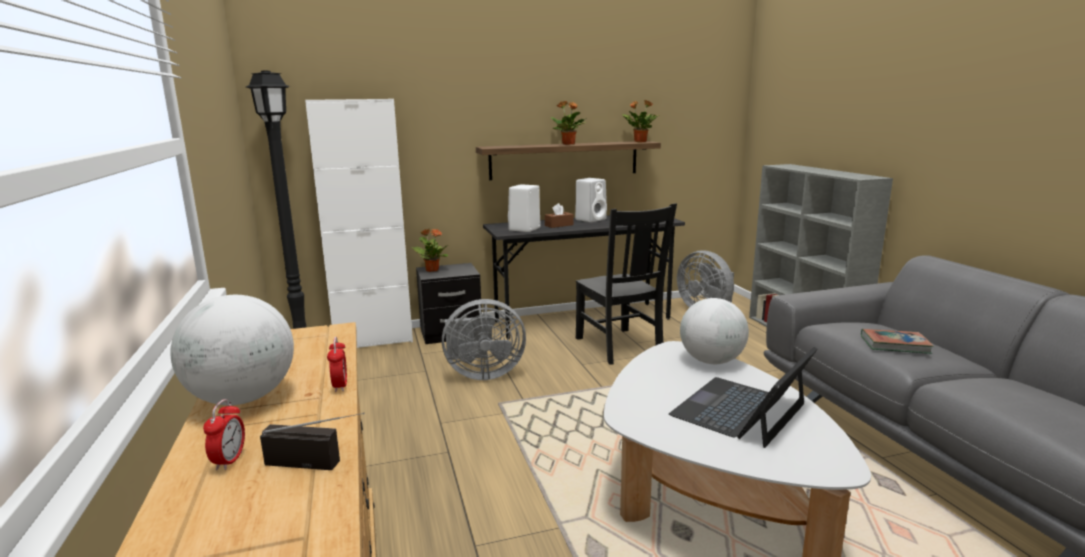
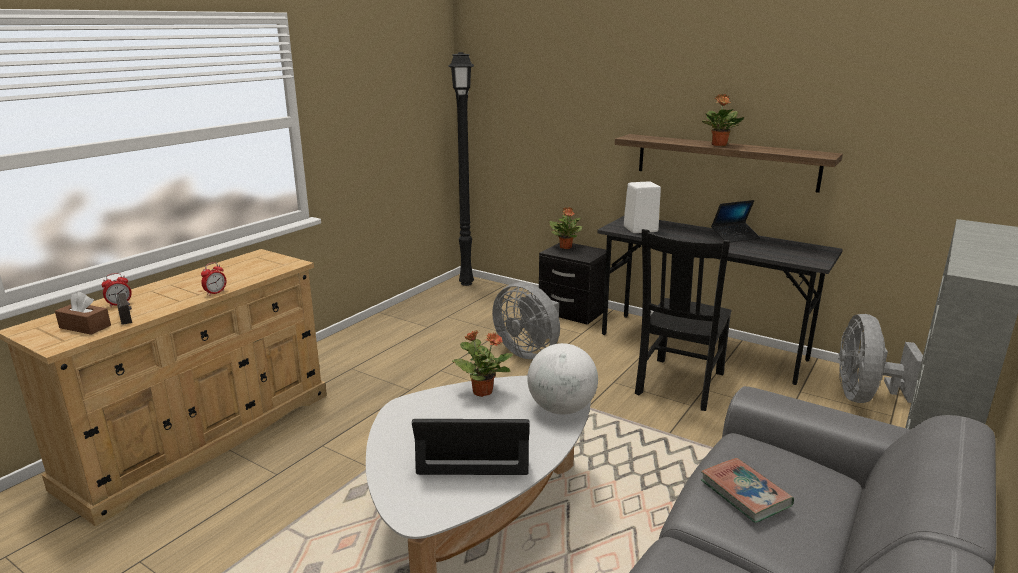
camera: 50 degrees right, 5 degrees up
(243, 398) = (184, 282): globe -> none
(373, 340) = (514, 295): white cabinet -> none
(559, 225) = (682, 234): brown tissue box -> brown tissue box (85, 327)
(591, 219) = (735, 237): white speaker -> laptop
(639, 142) = (815, 154): potted plant -> potted plant (482, 391)

